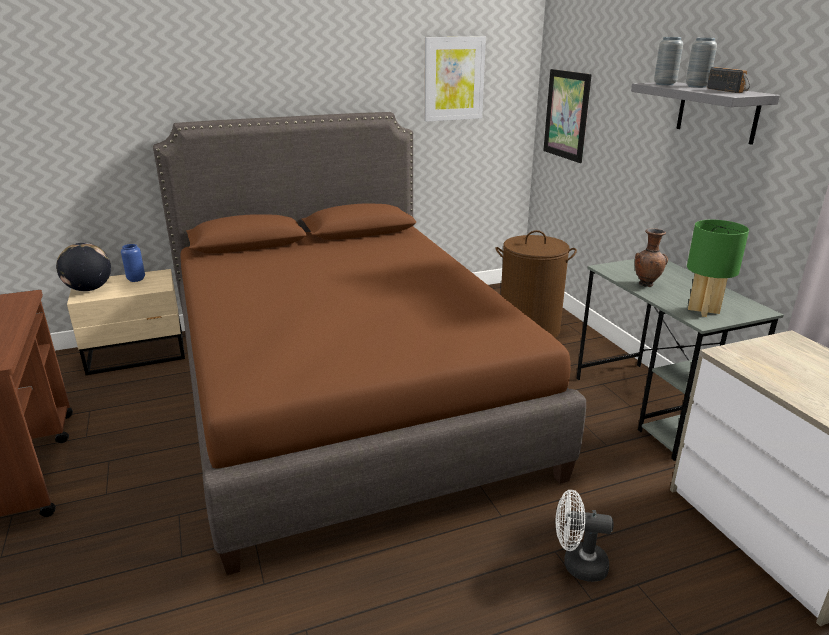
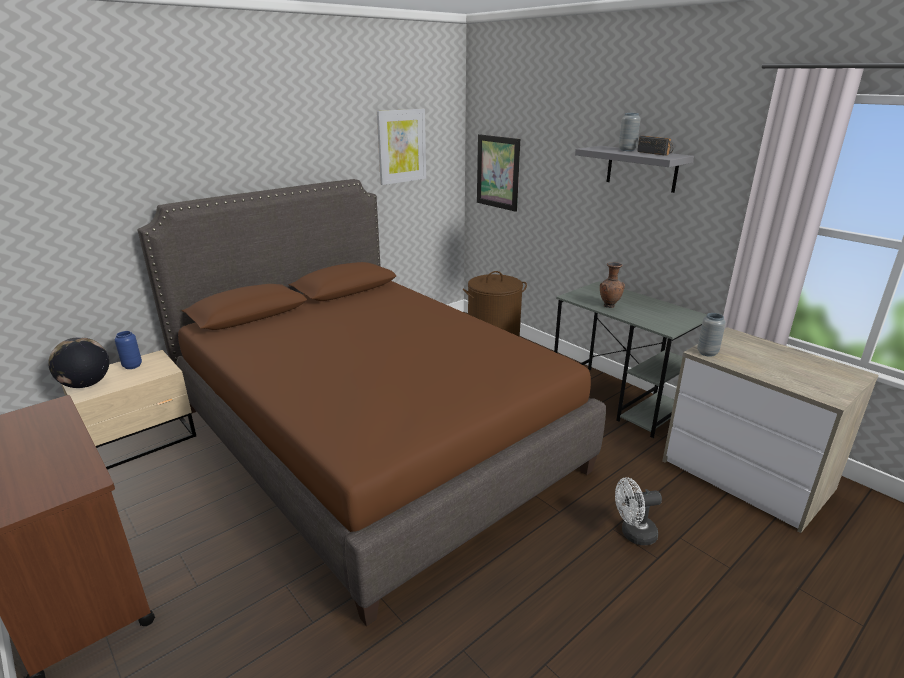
camera: 20 degrees left, 0 degrees up
(664, 84) = (601, 149): grey vase -> grey vase (707, 353)
(704, 311) = (662, 321): green table lamp -> none

